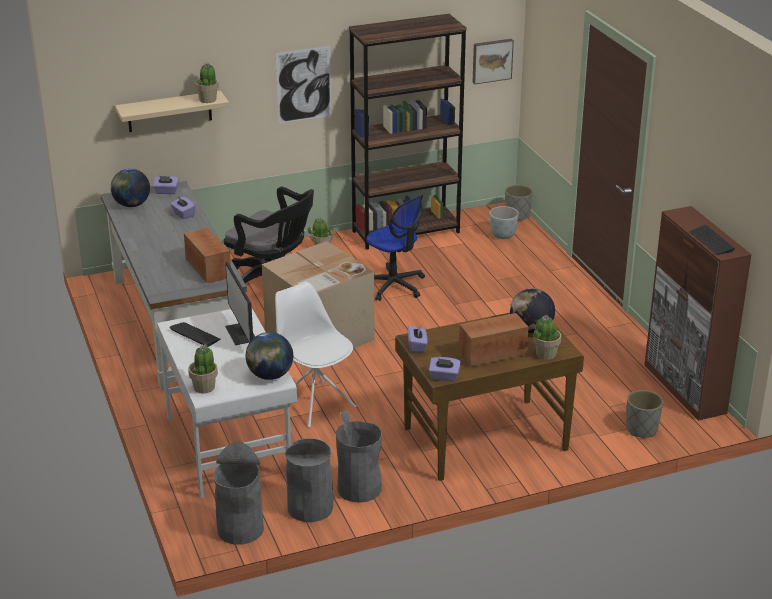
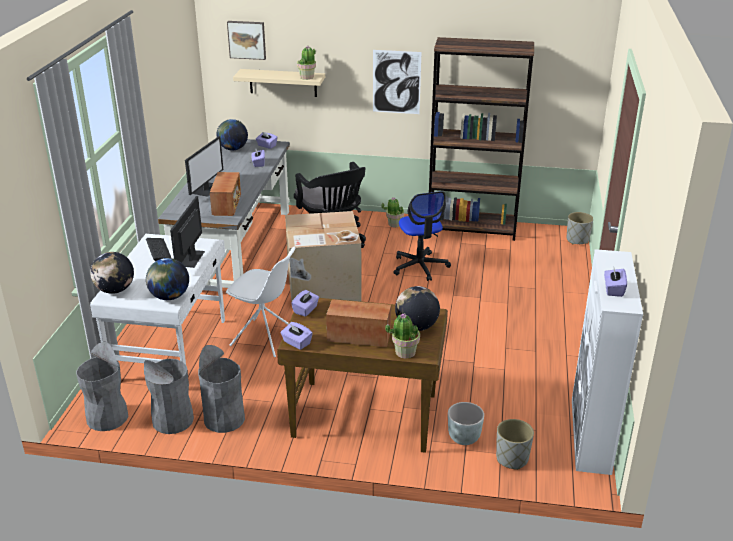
camera: 30 degrees right, 0 degrees up
(162, 257) = (207, 189): none -> monitor
(204, 387) = (115, 290): potted plant -> globe
(315, 403) = (265, 338): white chair -> white chair turned 120 degrees clockwise
(491, 60) = (575, 94): picture -> picture (247, 39)
(503, 235) = (549, 252): grey planter -> grey planter (464, 438)
(684, 389) = (590, 436): brown cabinet -> white cabinet
(711, 241) = (613, 290): keyboard -> purple tissue box

